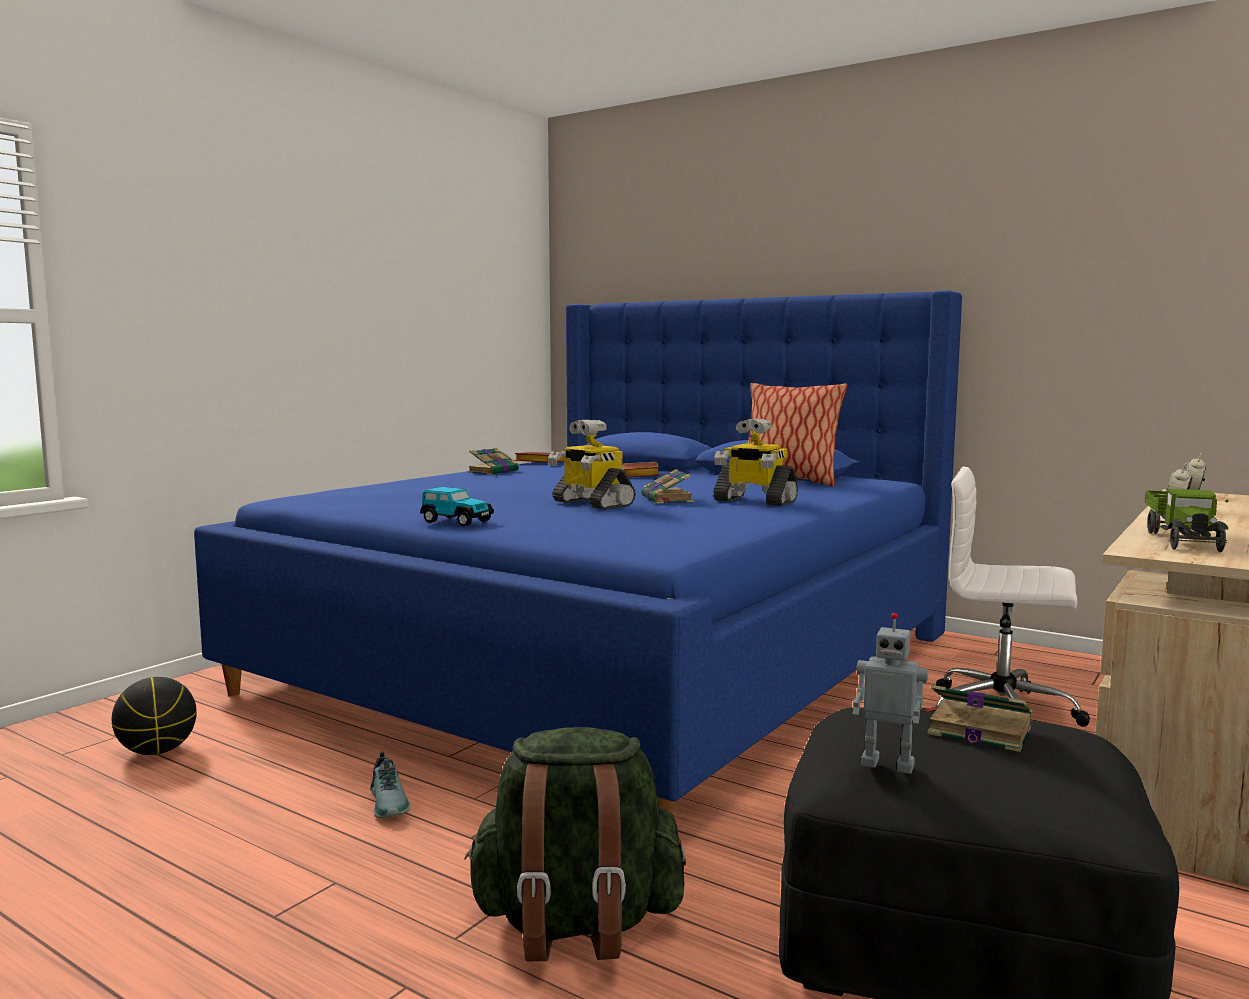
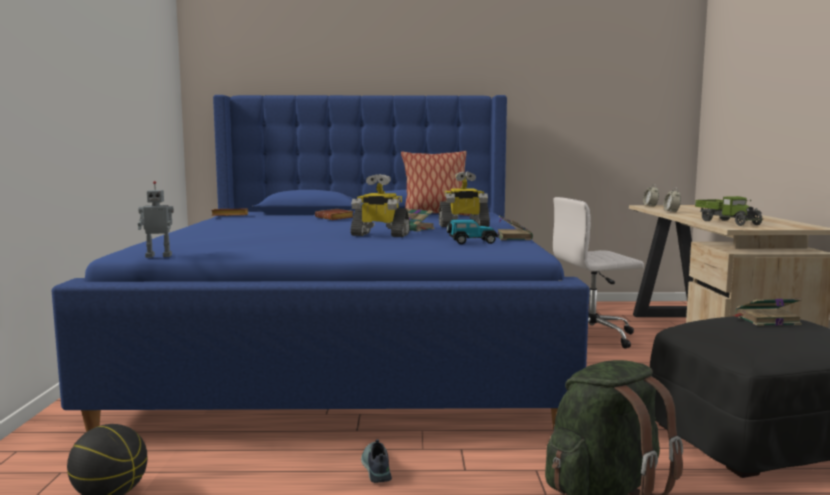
camera: 35 degrees left, 0 degrees up
(390, 802) = (375, 468): shoe -> shoe turned 135 degrees counterclockwise
(455, 521) = (341, 252): toy car -> toy car (472, 242)
(494, 471) = (222, 223): book -> book (513, 237)
(888, 764) = (773, 341): toy robot -> toy robot (159, 256)

